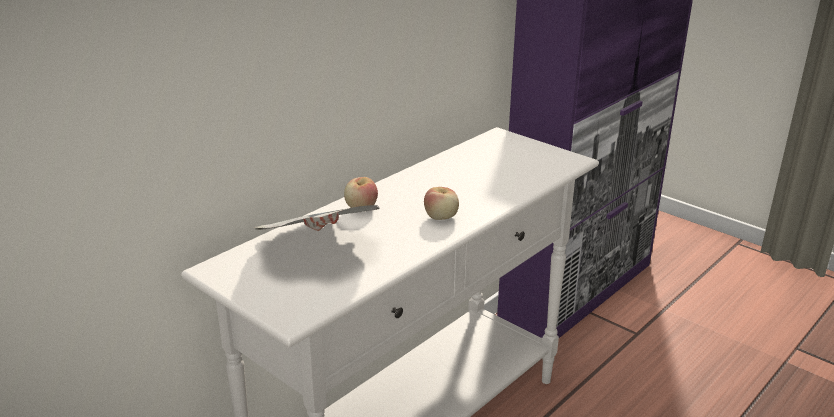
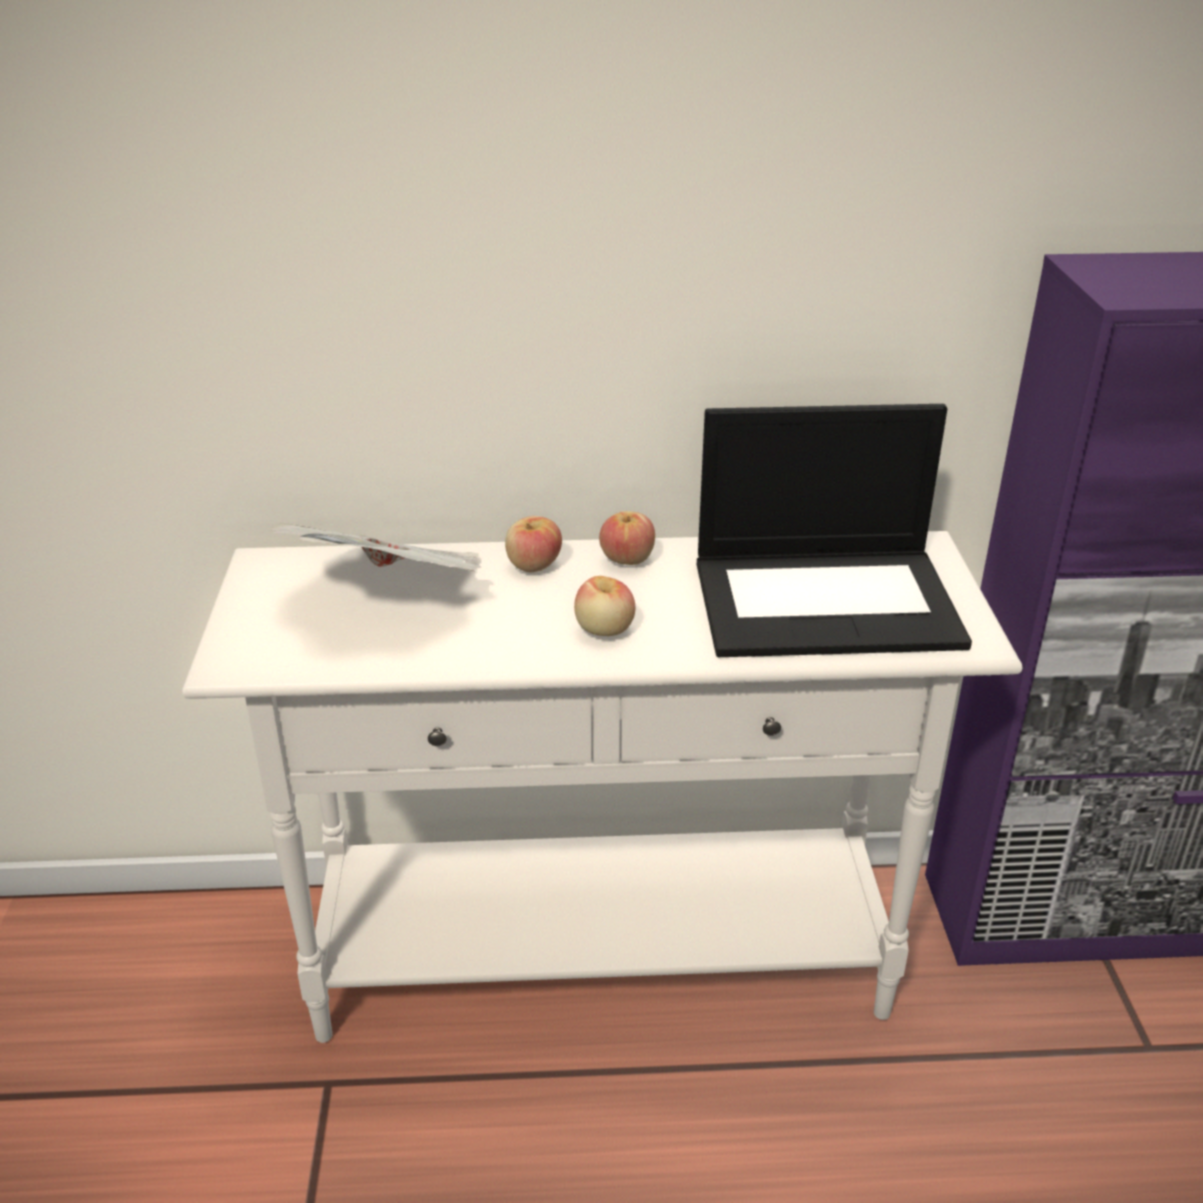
camera: 45 degrees right, 5 degrees up
(397, 187) = (627, 559): none -> apple
(503, 168) = (828, 601): none -> laptop

